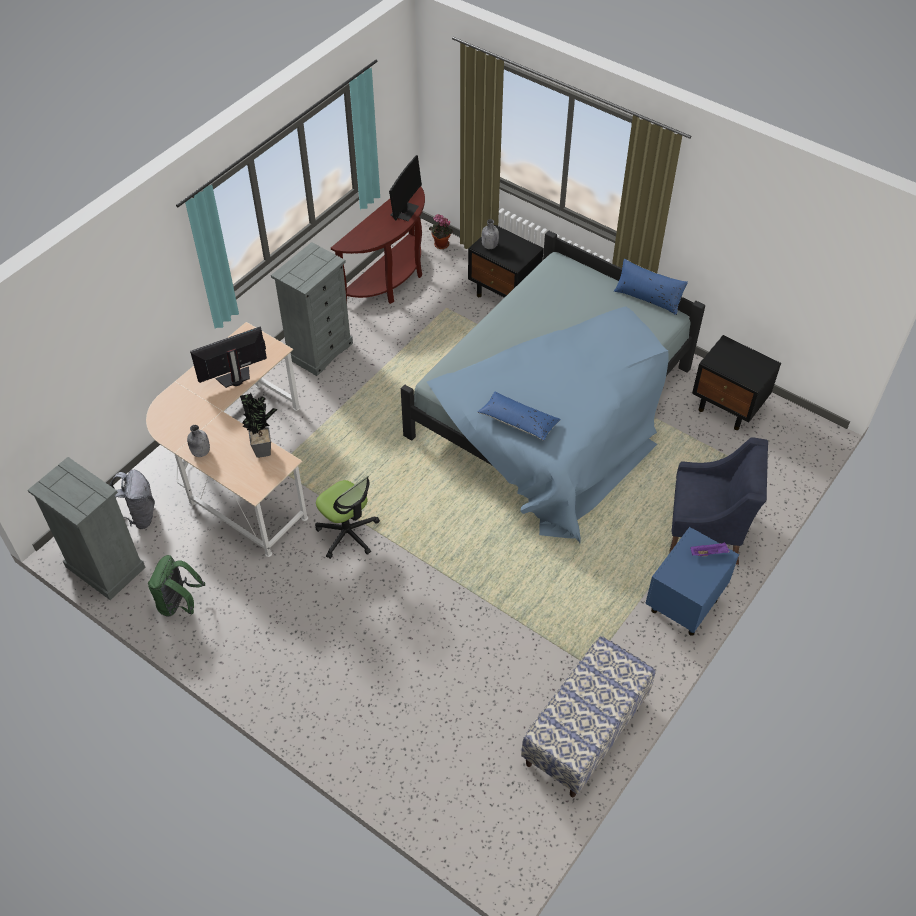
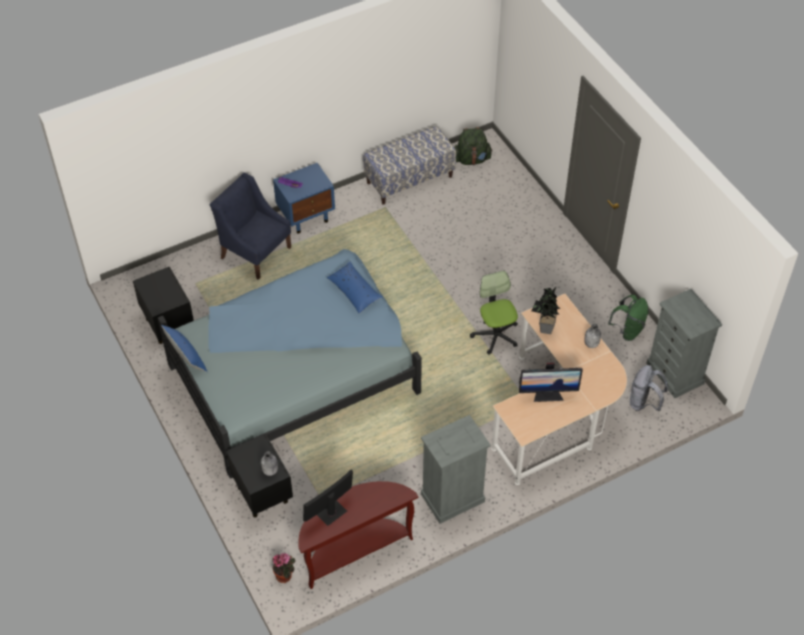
camera: 155 degrees left, 0 degrees up
(513, 814) = (471, 159): none -> green backpack

